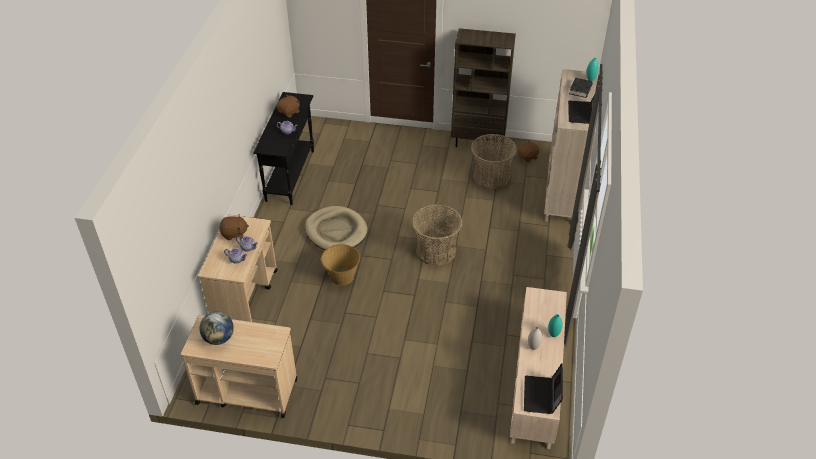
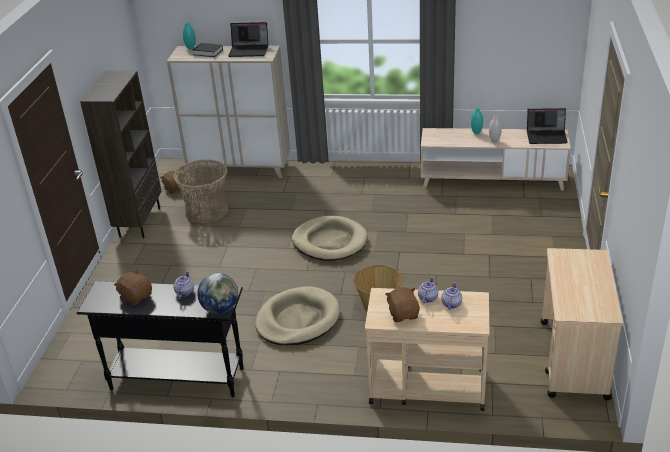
camera: 90 degrees left, 10 degrees down
(219, 338) = (585, 296): globe -> globe (220, 309)
(436, 251) = (330, 241): basket -> beige dog bed

